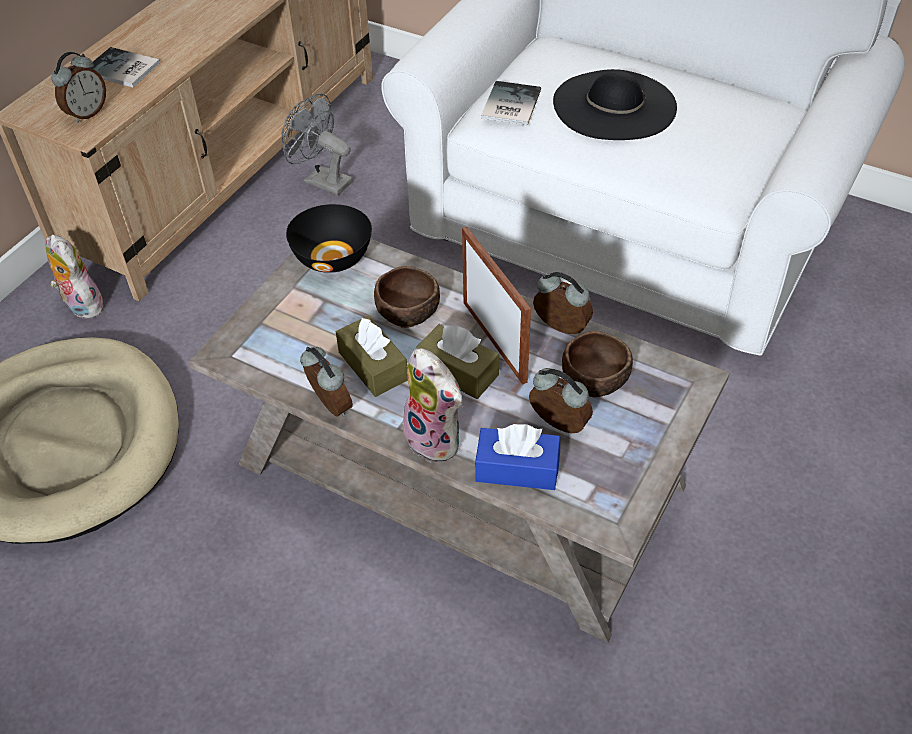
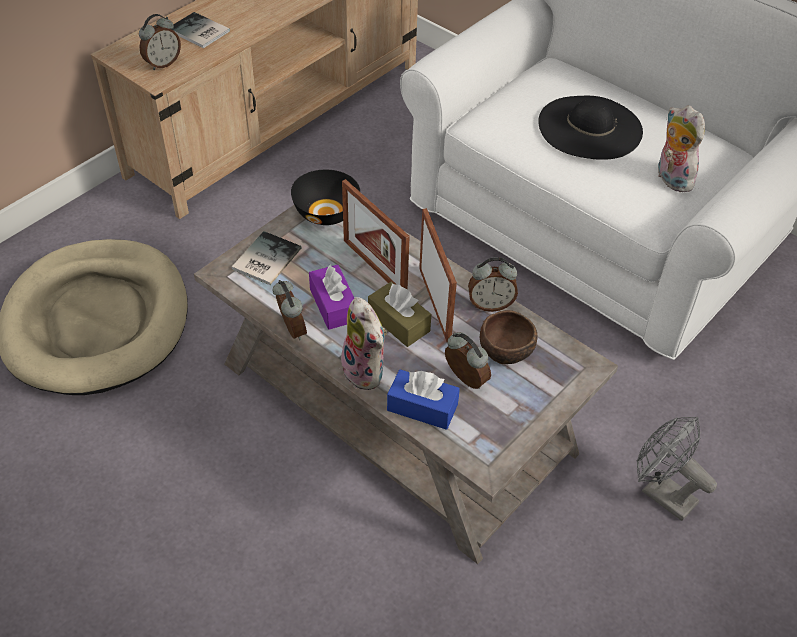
camera: 10 degrees right, 0 degrees up
(81, 305) = (134, 214): plush toy -> plush toy (670, 179)
(321, 180) = (349, 146): grey fan -> grey fan (661, 493)
(373, 366) = (333, 305): brown tissue box -> purple tissue box
(409, 311) = (374, 267): brown bowl -> picture frame
(509, 105) = (502, 112): book -> book (264, 259)
(560, 329) = (490, 304): alarm clock -> alarm clock turned 135 degrees clockwise

